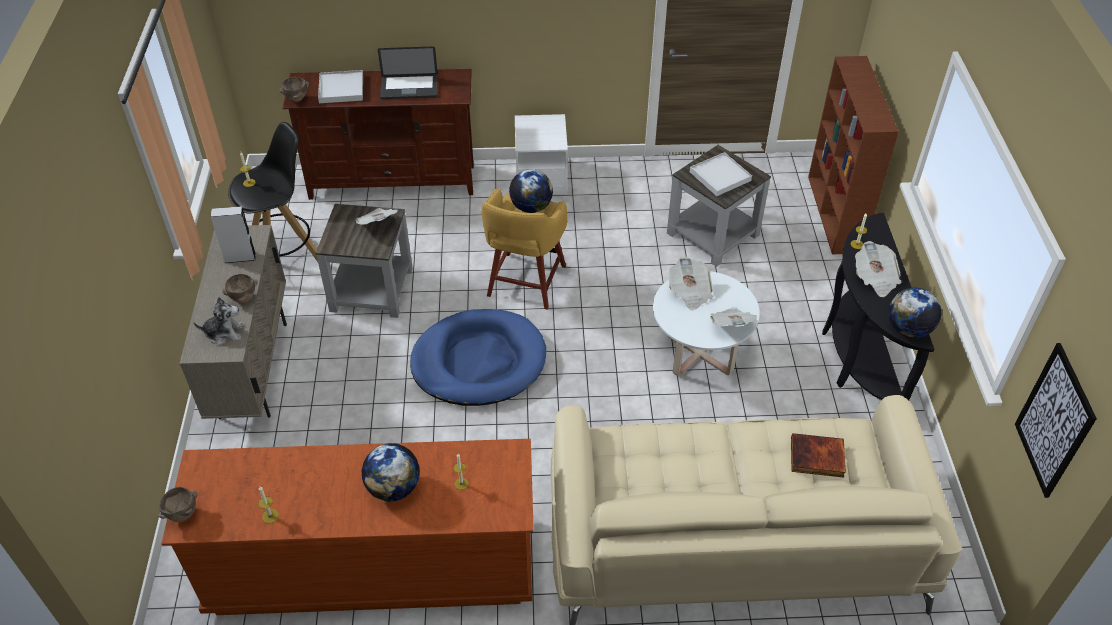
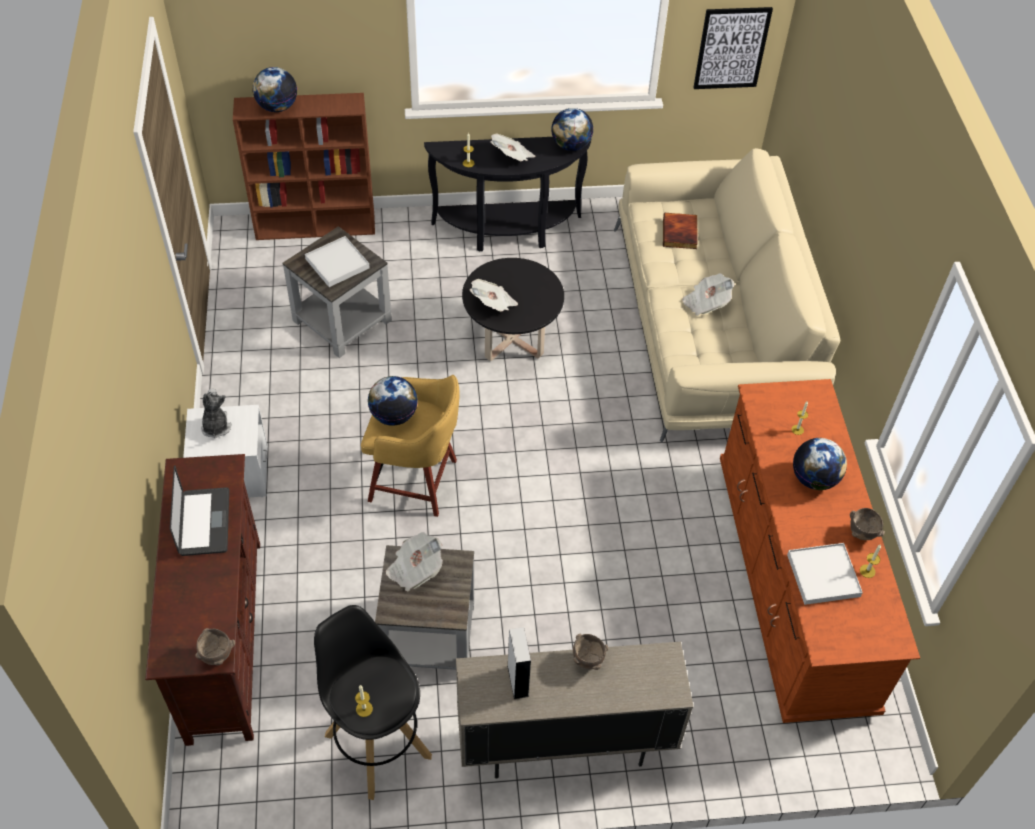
camera: 95 degrees left, 5 degrees up
(183, 514) = (885, 645): brown bowl -> brown bowl (861, 534)
(224, 333) = (643, 669): plush toy -> plush toy (216, 426)
(341, 89) = (197, 603): white tray -> white tray (823, 575)
(479, 361) = (535, 517): blue dog bed -> none
(699, 354) = (511, 338): white coffee table -> black coffee table
(731, 326) = (535, 277): newspaper -> newspaper (706, 303)
(859, 80) = (277, 107): none -> globe

